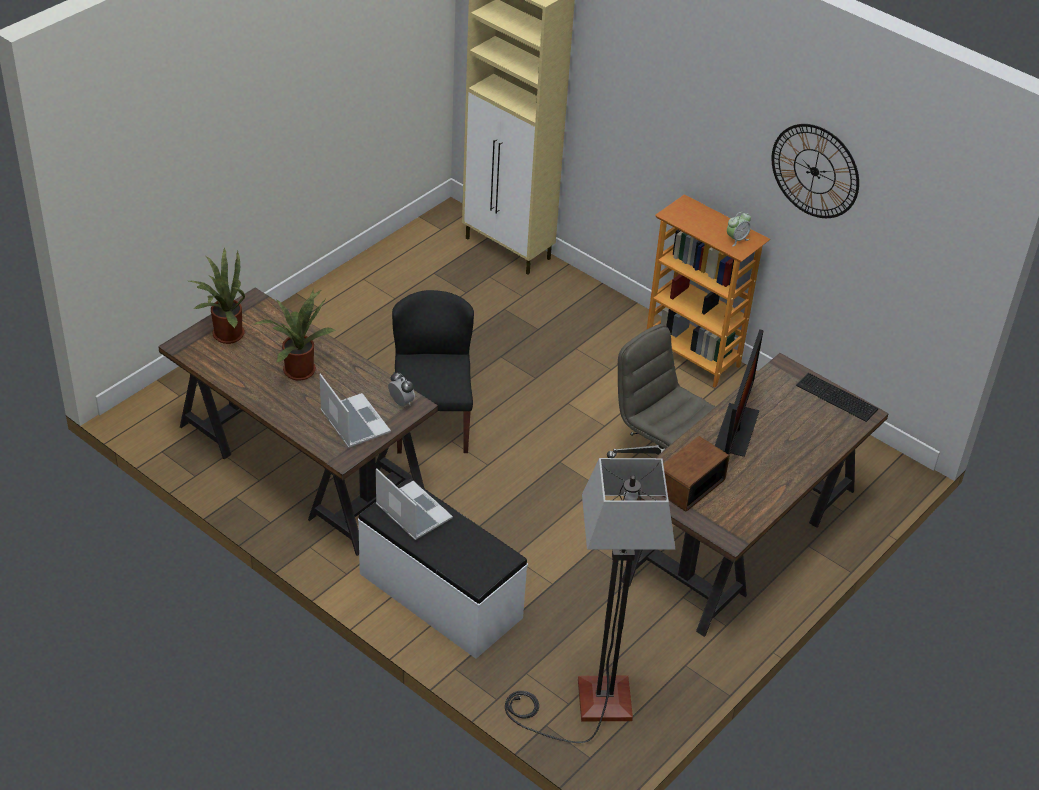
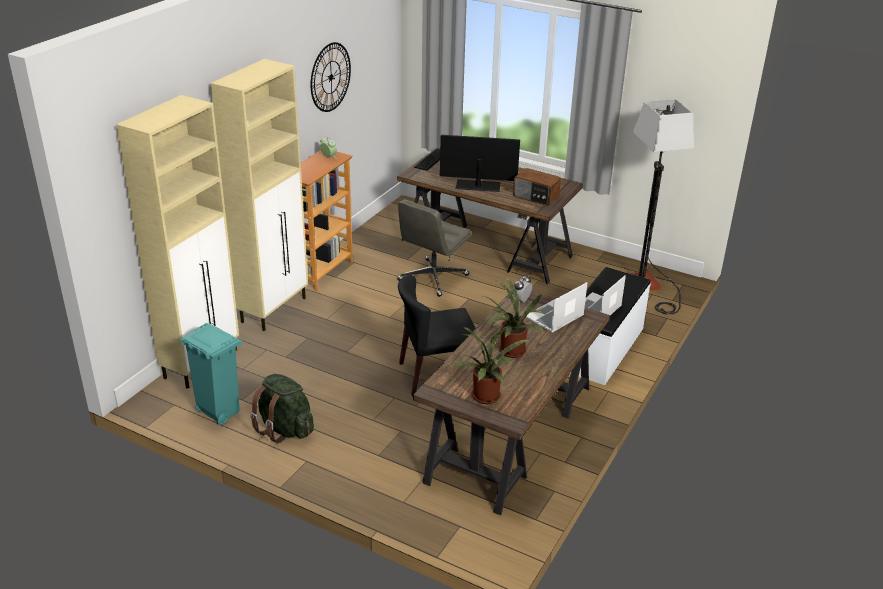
camera: 100 degrees left, 10 degrees down
(373, 297) = (285, 429): none -> green backpack
(418, 256) = (218, 412): none -> turquoise trash can
(607, 308) = (274, 309): none -> beige cabinet

